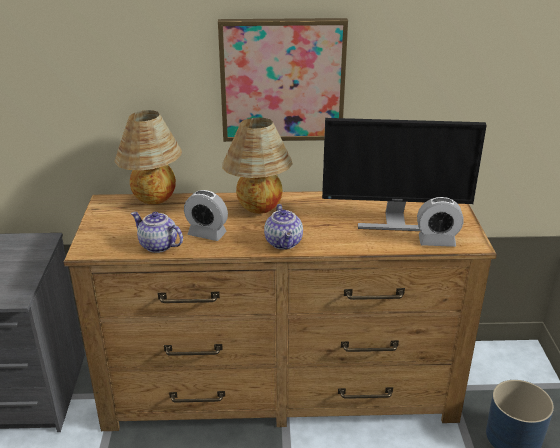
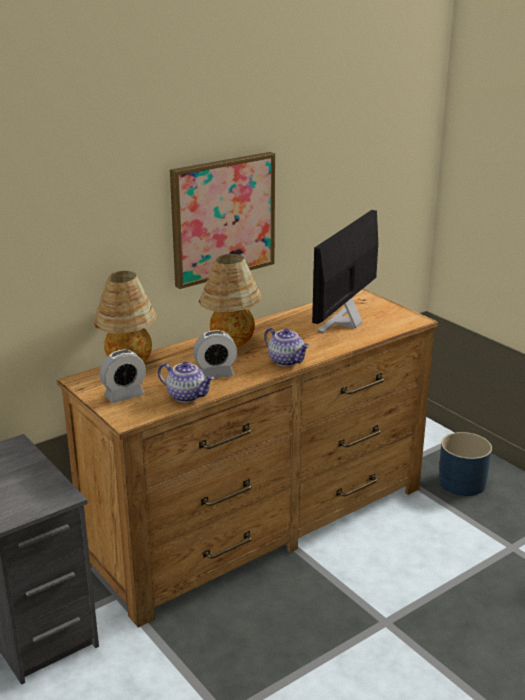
camera: 35 degrees left, 5 degrees down
(157, 246) = (187, 396): teapot -> teapot turned 150 degrees counterclockwise
(394, 221) = (345, 322): monitor -> monitor turned 150 degrees clockwise
(436, 241) = (391, 326): alarm clock -> alarm clock (124, 395)

